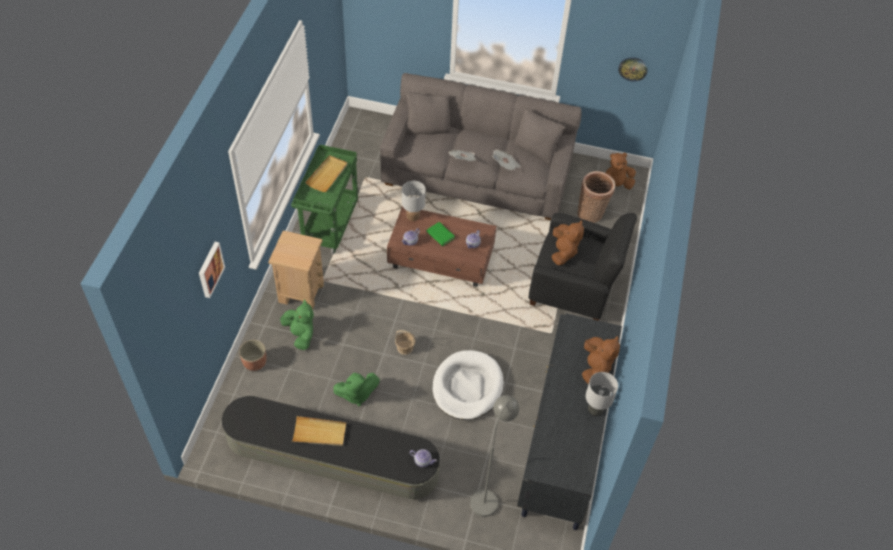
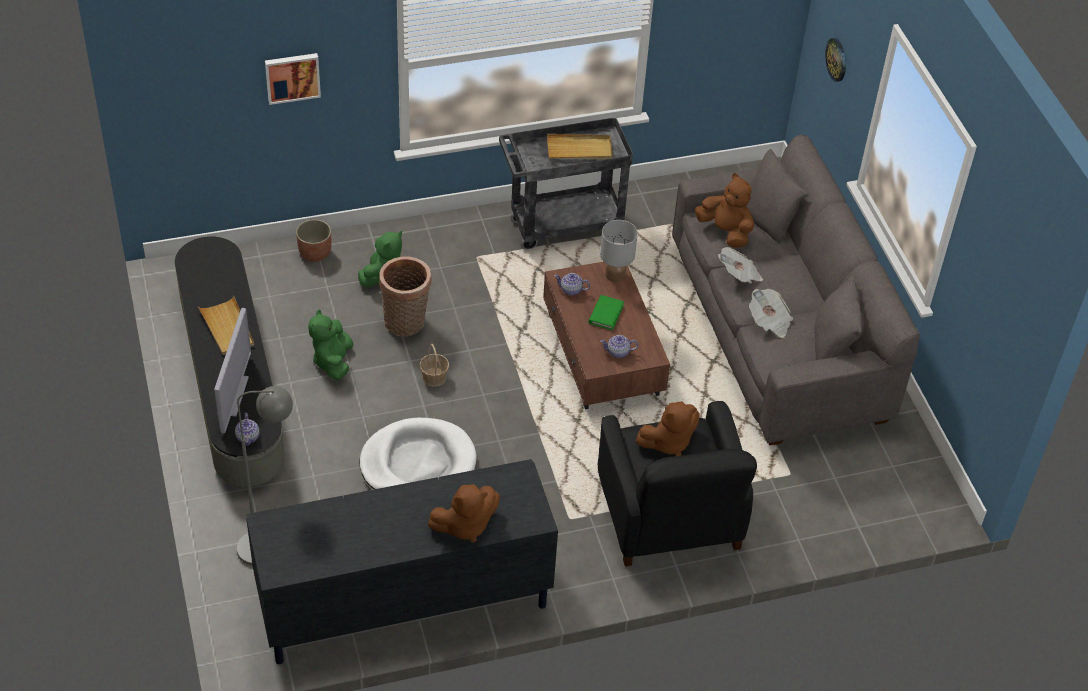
camera: 60 degrees right, 5 degrees down
(302, 292) = (445, 247): beige nightstand -> none
(329, 229) = (560, 229): green cart -> grey cart
(356, 394) = (333, 361): green plush toy -> green plush toy turned 45 degrees clockwise
(381, 454) = (233, 395): none -> television
(591, 213) = (823, 485): basket -> basket (406, 324)
(595, 409) = (398, 548): grey table lamp -> none
(615, 186) = (902, 494): brown plush toy -> brown plush toy (725, 231)
(633, 68) = (997, 329): wall clock -> wall clock (837, 59)

